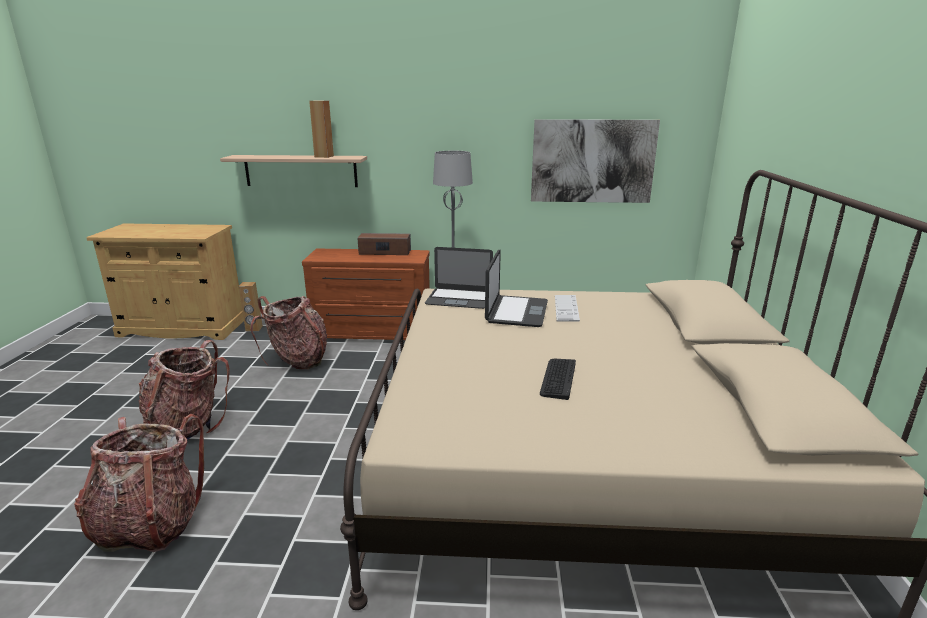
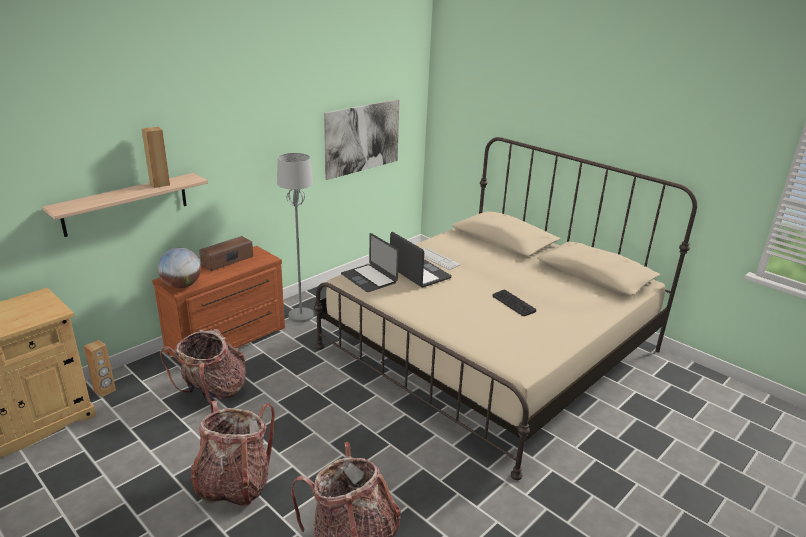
camera: 50 degrees left, 5 degrees up
(321, 256) = (182, 285): none -> globe
(459, 298) = (369, 278): laptop -> laptop turned 90 degrees clockwise

